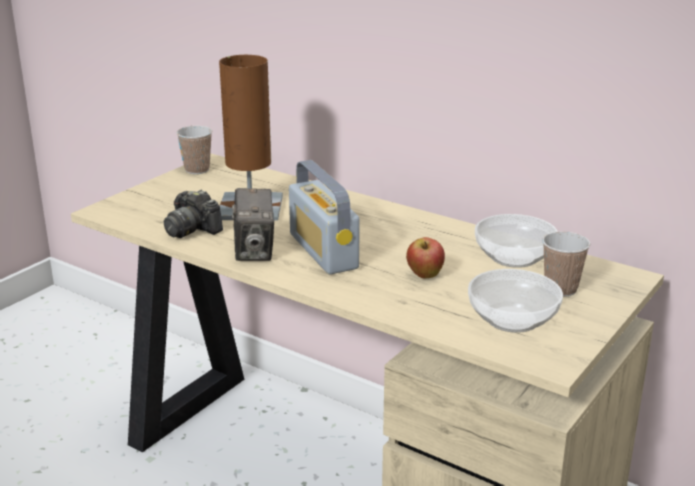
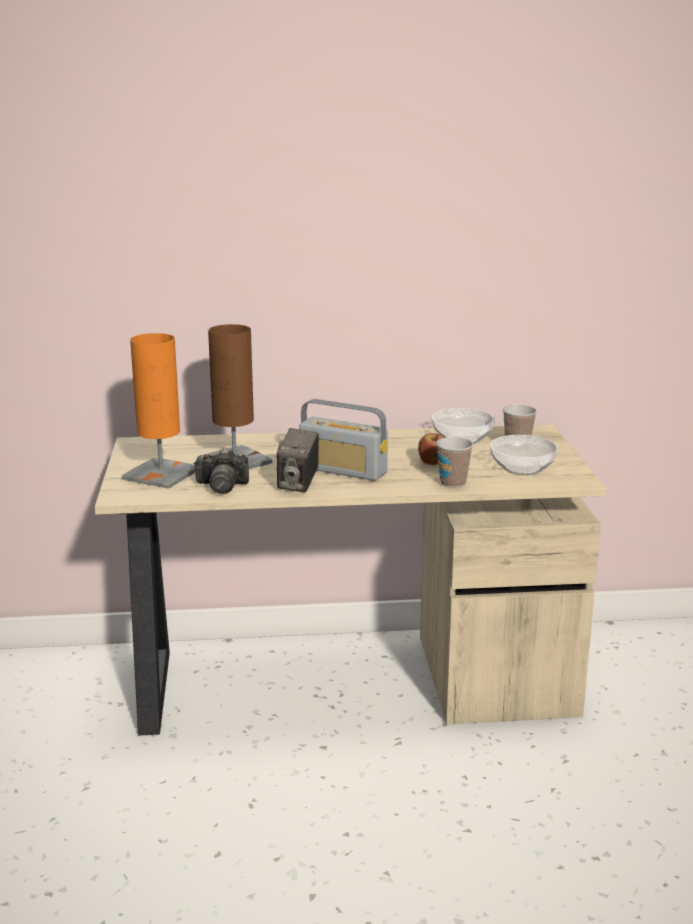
camera: 40 degrees left, 5 degrees down
(171, 200) = (161, 474): none -> orange table lamp
(197, 170) = (133, 450): cup -> cup (453, 483)
(254, 252) = (298, 484): camera -> camera turned 60 degrees clockwise

